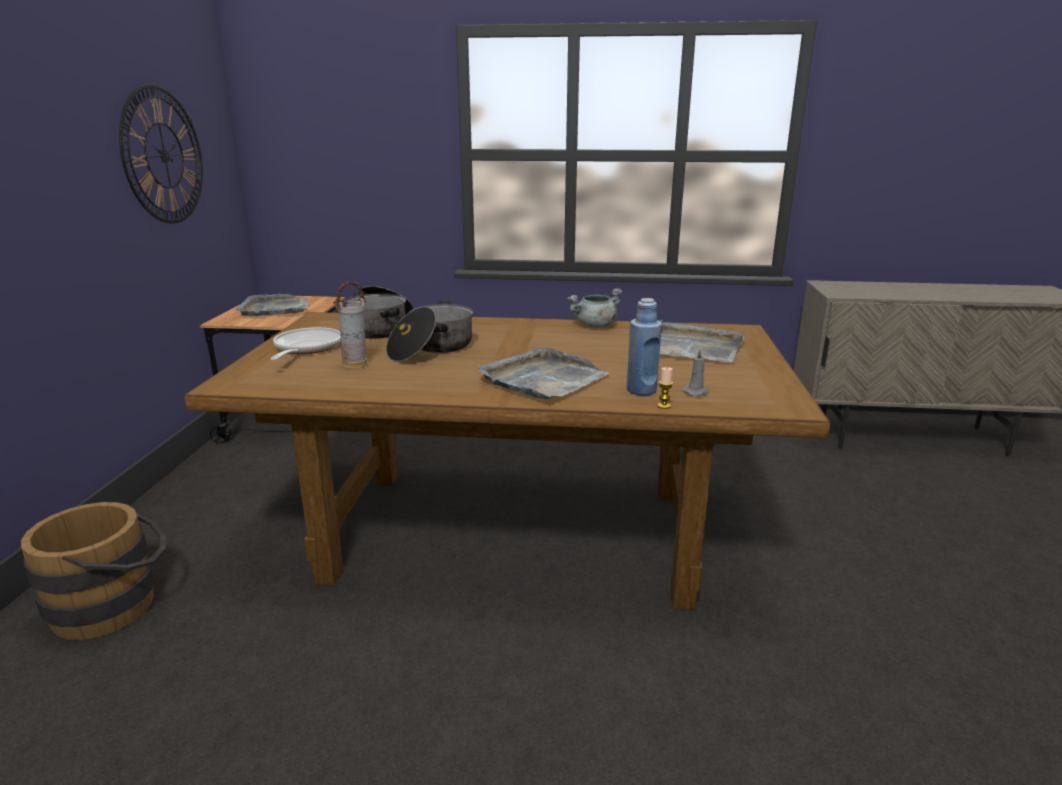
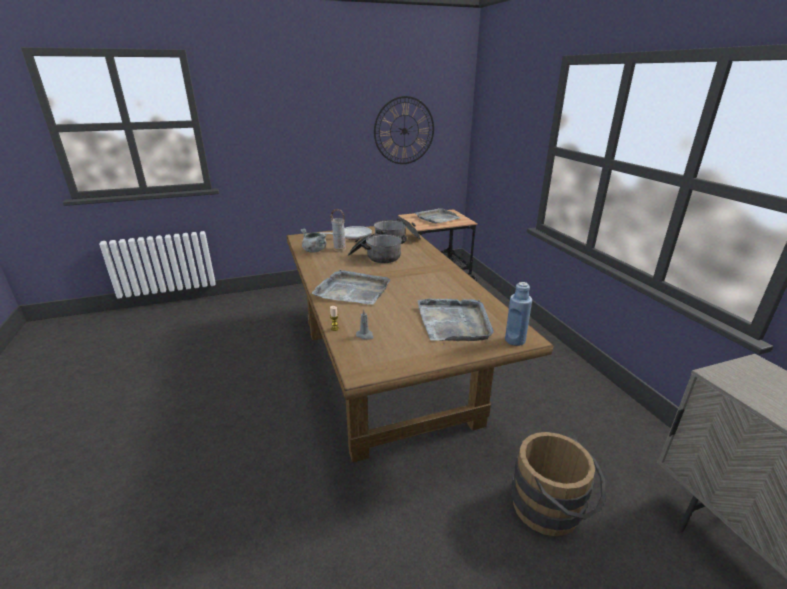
camera: 65 degrees right, 5 degrees up
(115, 605) = (279, 303): brown bucket -> brown bucket (552, 510)
(595, 326) = (465, 286): grey cooking pot -> grey cooking pot (314, 250)
(641, 390) = (355, 318): blue bottle -> blue bottle (515, 340)

